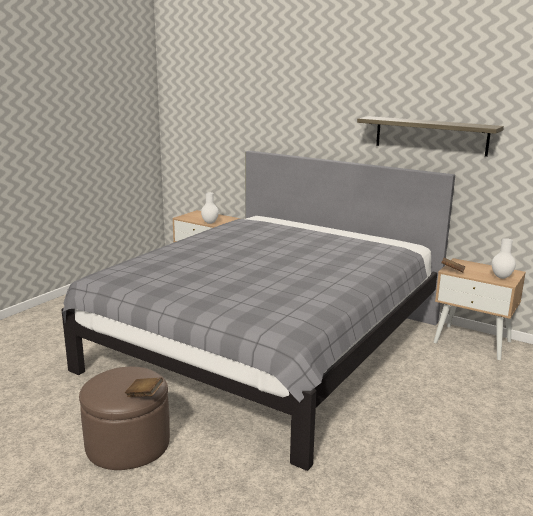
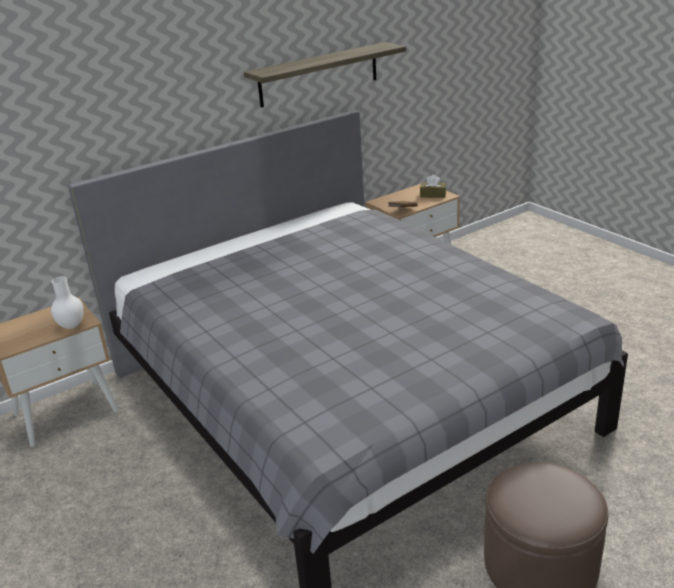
camera: 65 degrees left, 10 degrees up
(144, 395) = (580, 479): brown book -> none
(501, 277) = (433, 195): white vase -> brown tissue box

